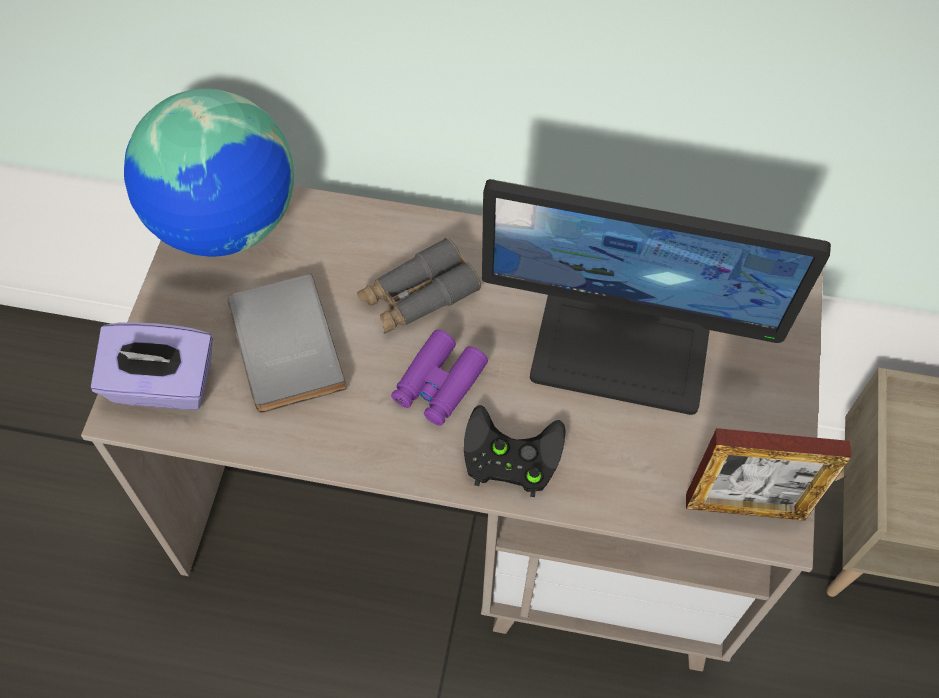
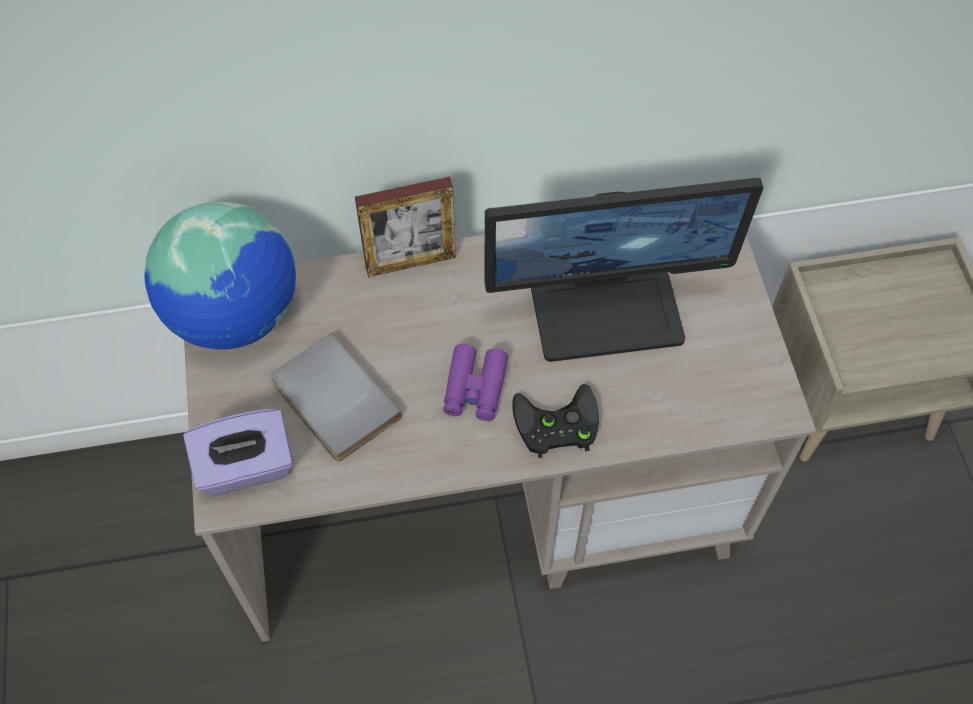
camera: 20 degrees left, 0 degrees up
(418, 296) = (426, 323): grey binoculars -> none
(745, 507) = (749, 402): picture frame -> picture frame (410, 262)

